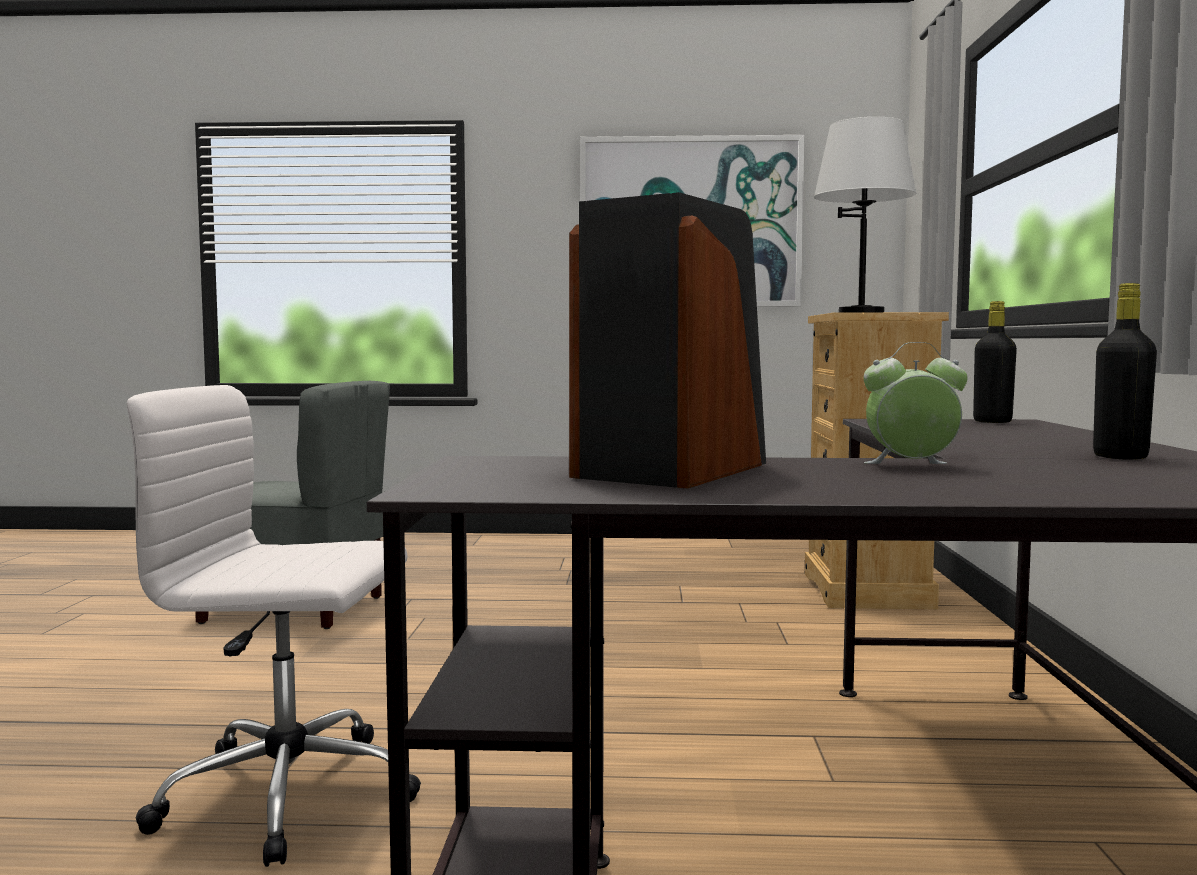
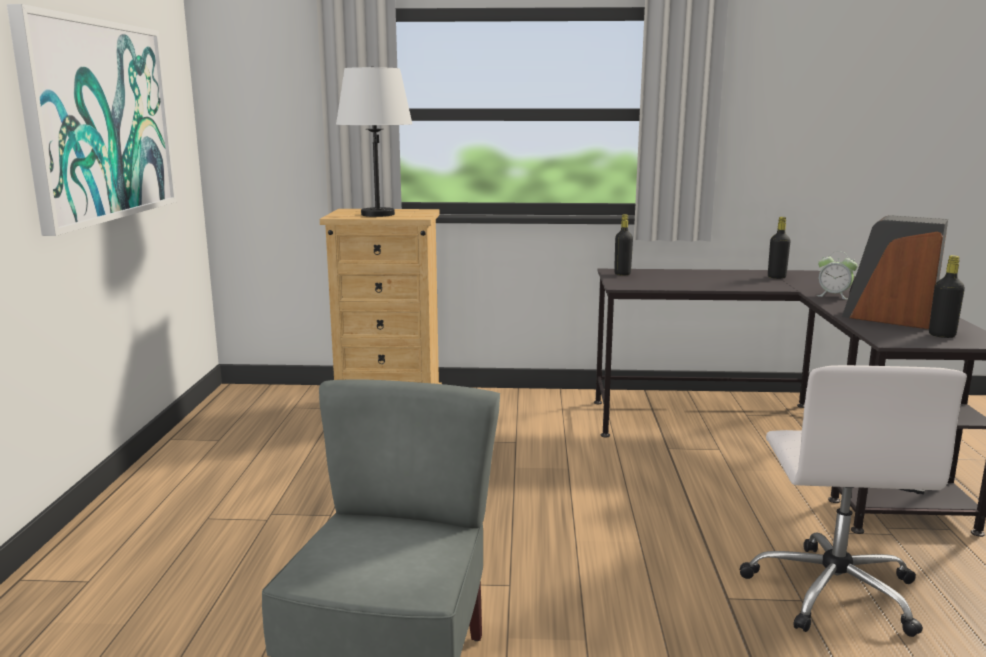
camera: 90 degrees left, 10 degrees up
(512, 478) = (942, 335): none -> black bottle
(911, 466) = (833, 296): alarm clock -> alarm clock turned 60 degrees counterclockwise

